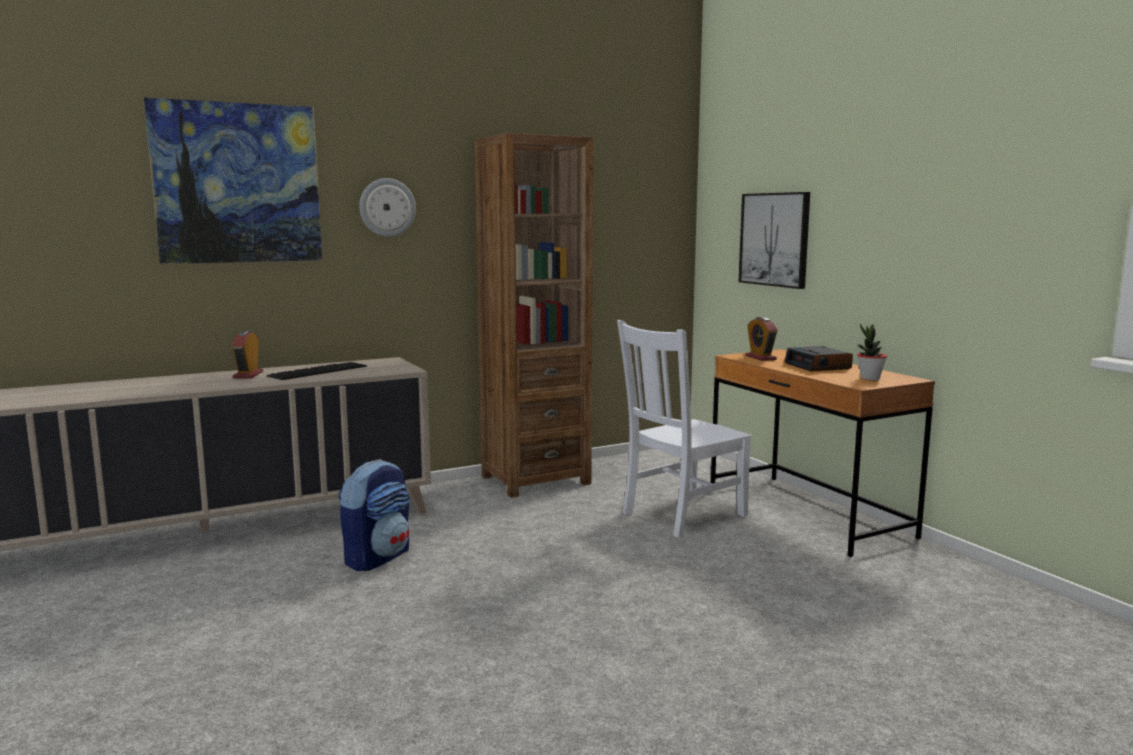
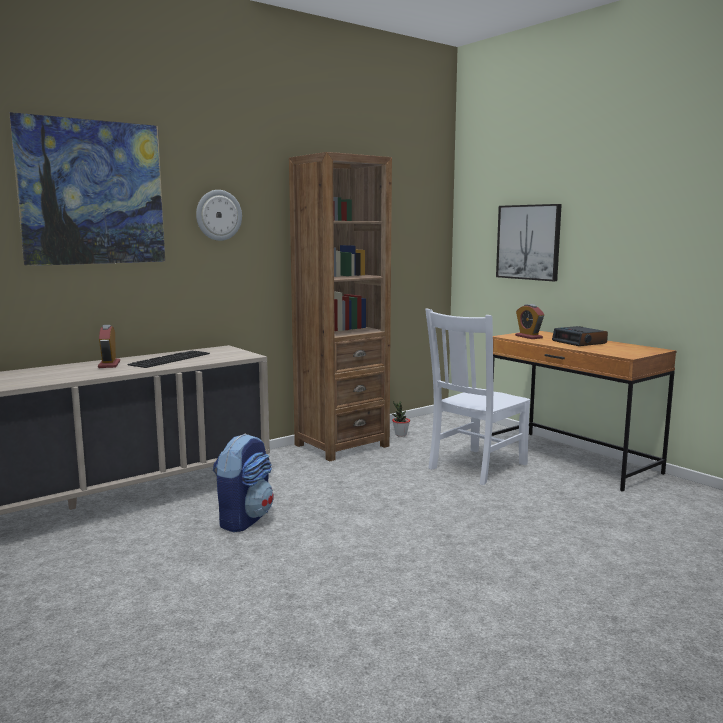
camera: 10 degrees left, 0 degrees up
(870, 378) = (628, 350): potted plant -> potted plant (400, 435)

